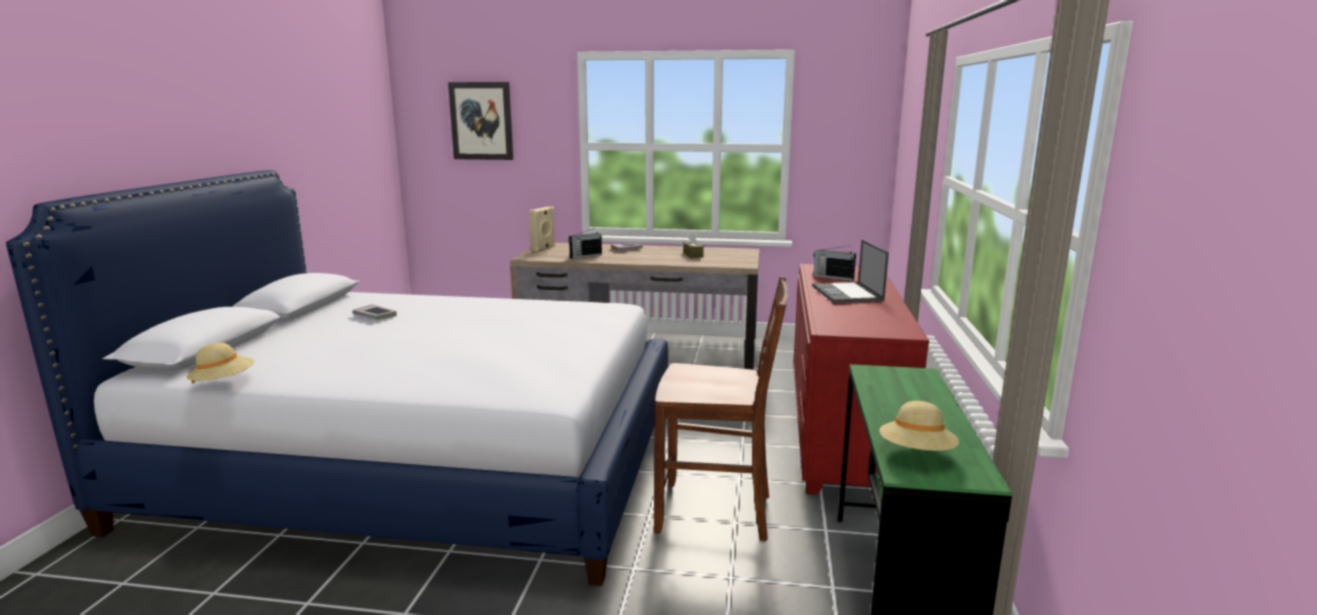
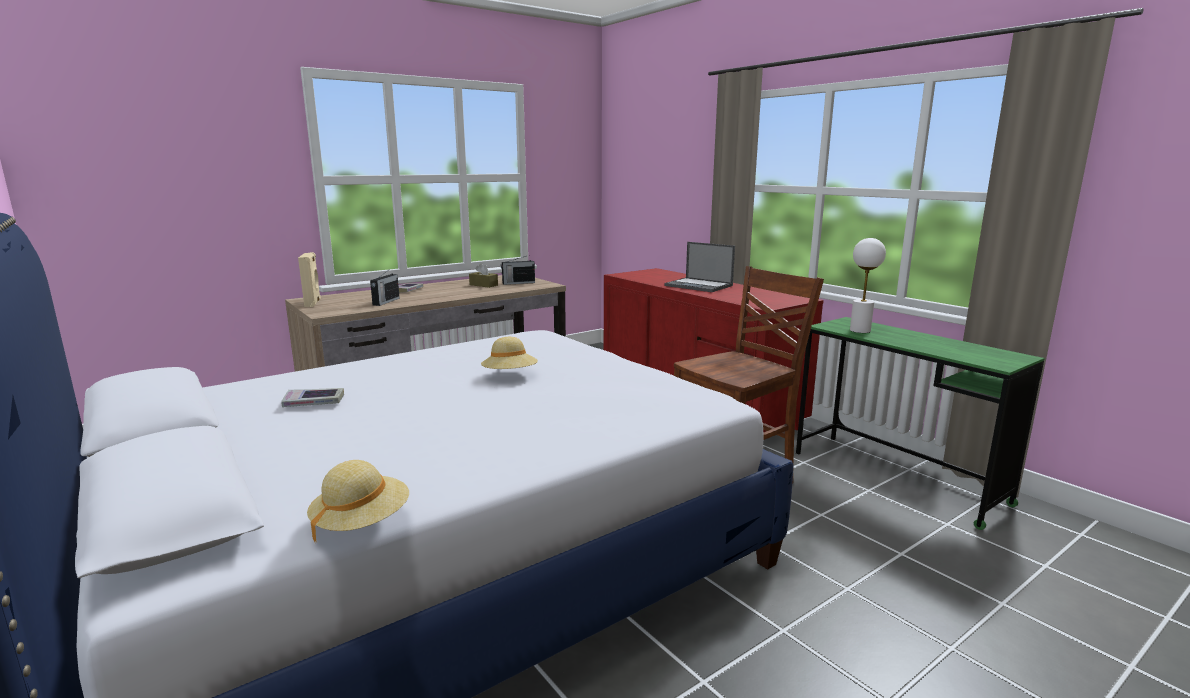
camera: 45 degrees left, 0 degrees up
(481, 121) = (167, 150): picture -> none
(832, 277) = (656, 279): radio -> radio (518, 283)
(888, 386) = (860, 330): none -> white table lamp
(916, 453) = (974, 355): beige hat -> beige hat (510, 376)

